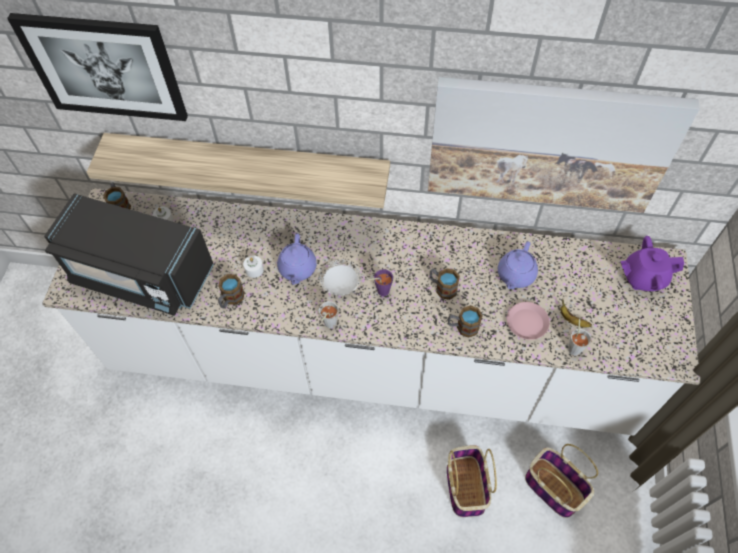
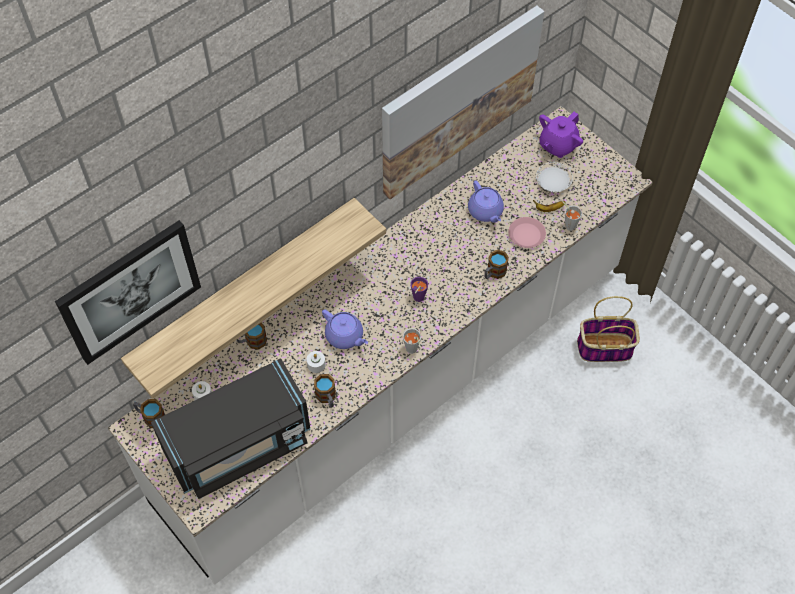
camera: 50 degrees left, 0 degrees up
(341, 284) = (386, 318): white plate -> white plate (553, 184)
(442, 287) = (452, 260): mug -> mug (252, 341)
(465, 485) = (553, 401): basket -> none

